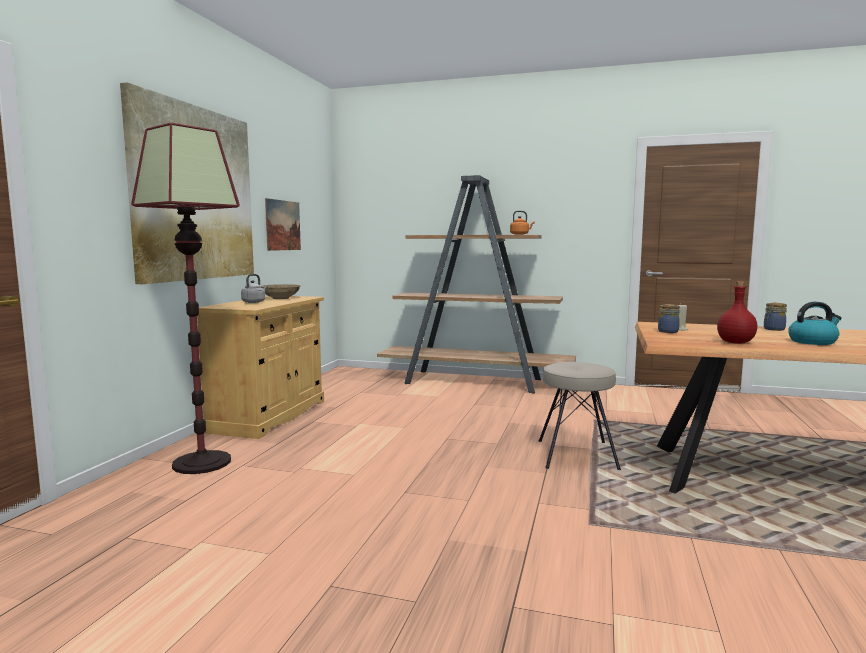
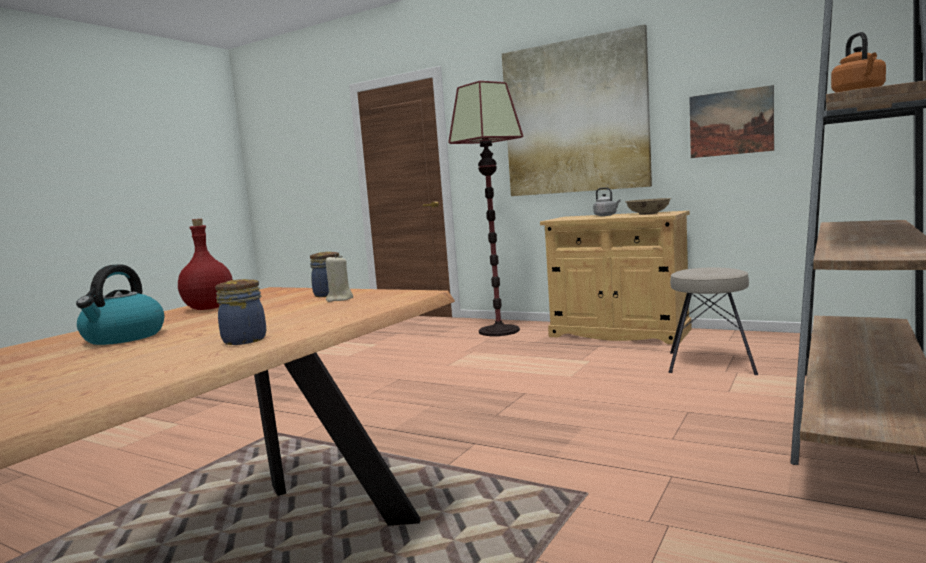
camera: 105 degrees right, 0 degrees up
(575, 455) = (430, 452): beige stool -> beige stool (710, 362)

